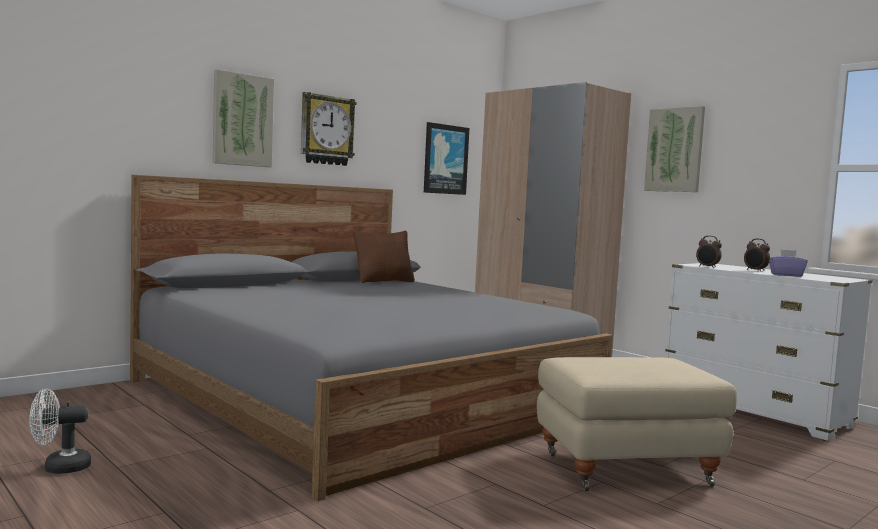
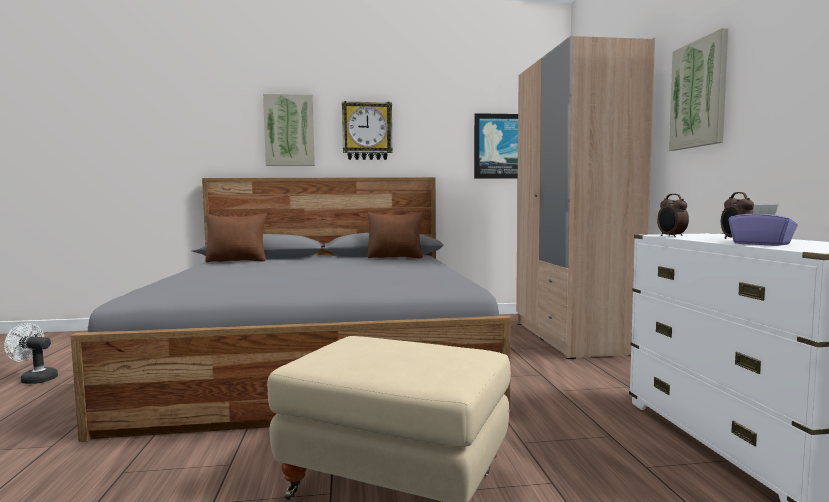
camera: 35 degrees right, 0 degrees up
(222, 290) = (237, 261): none -> brown pillow

